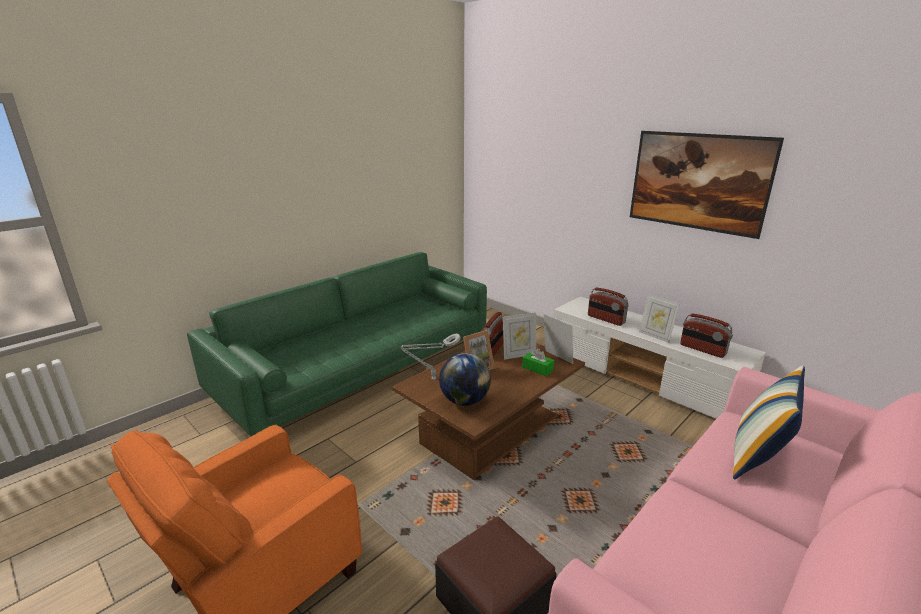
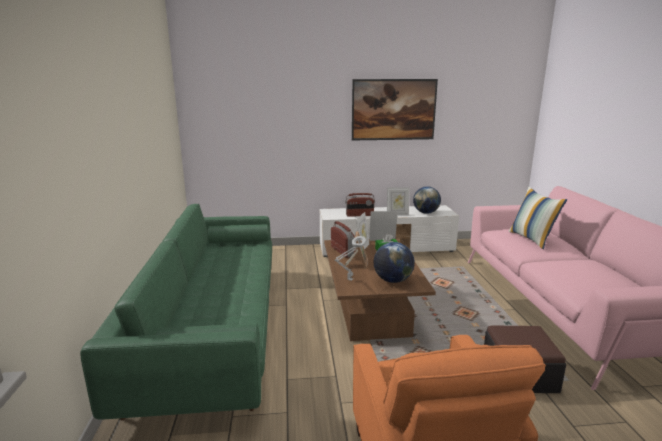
camera: 50 degrees left, 5 degrees down
(702, 350) = (426, 213): radio -> globe

